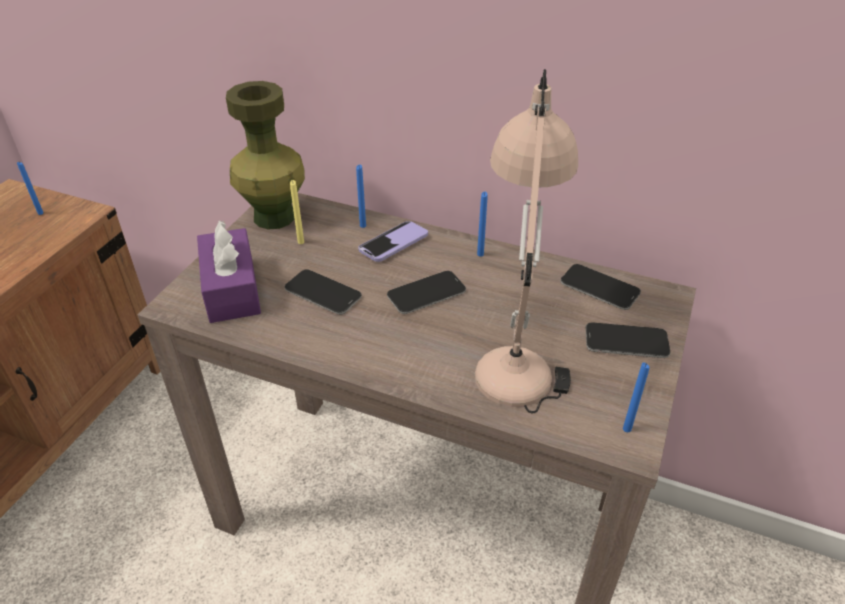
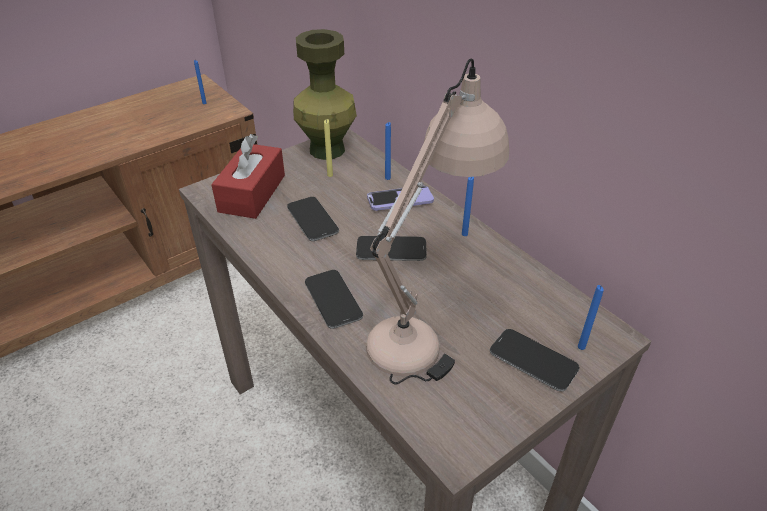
camera: 30 degrees right, 0 degrees up
(231, 289) = (252, 193): purple tissue box -> red tissue box
(599, 288) = (549, 303): phone -> phone (333, 299)
(627, 429) = (464, 436): blue candle -> blue candle (581, 347)

